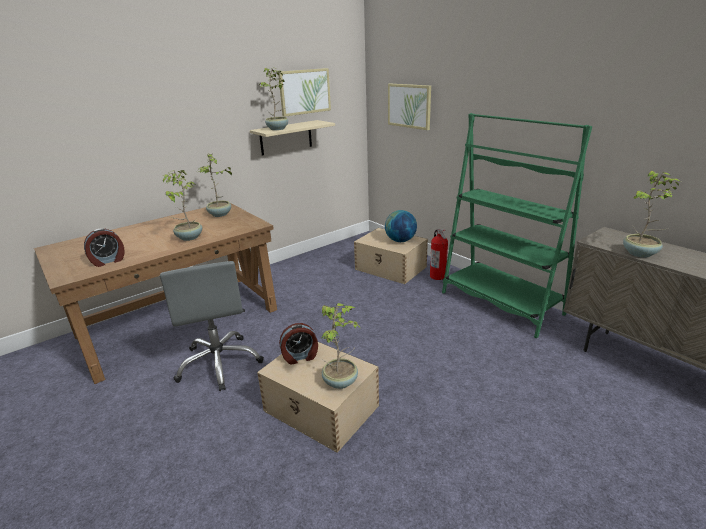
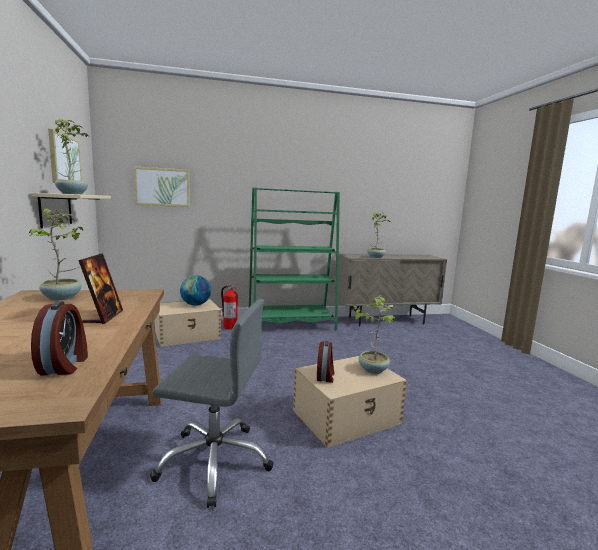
camera: 65 degrees left, 15 degrees down
(188, 238) = (103, 317): potted plant -> picture frame

